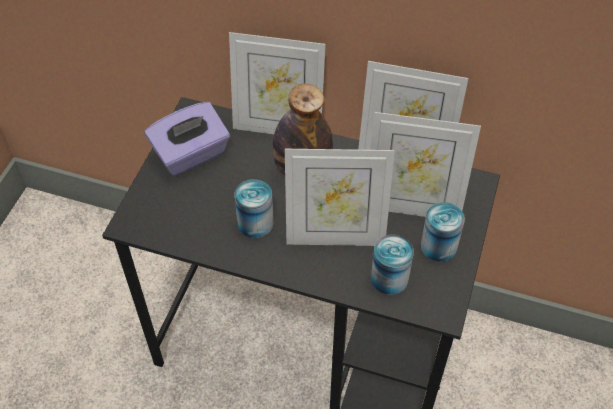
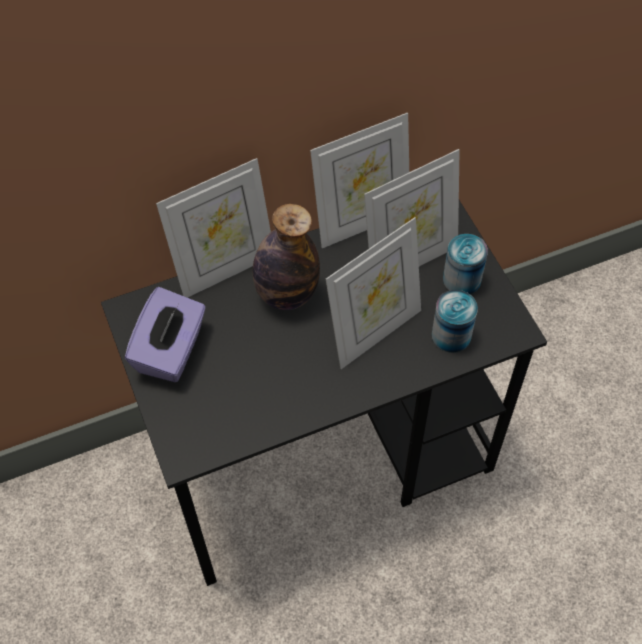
camera: 40 degrees left, 5 degrees up
(255, 223) = (295, 370): can -> none

